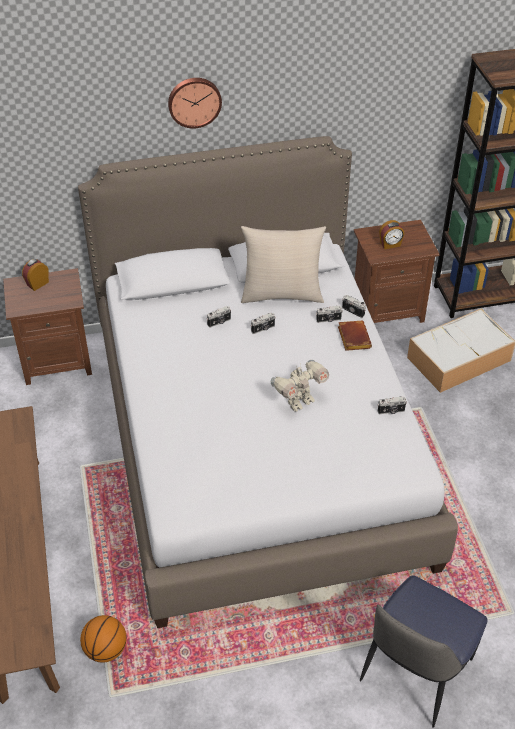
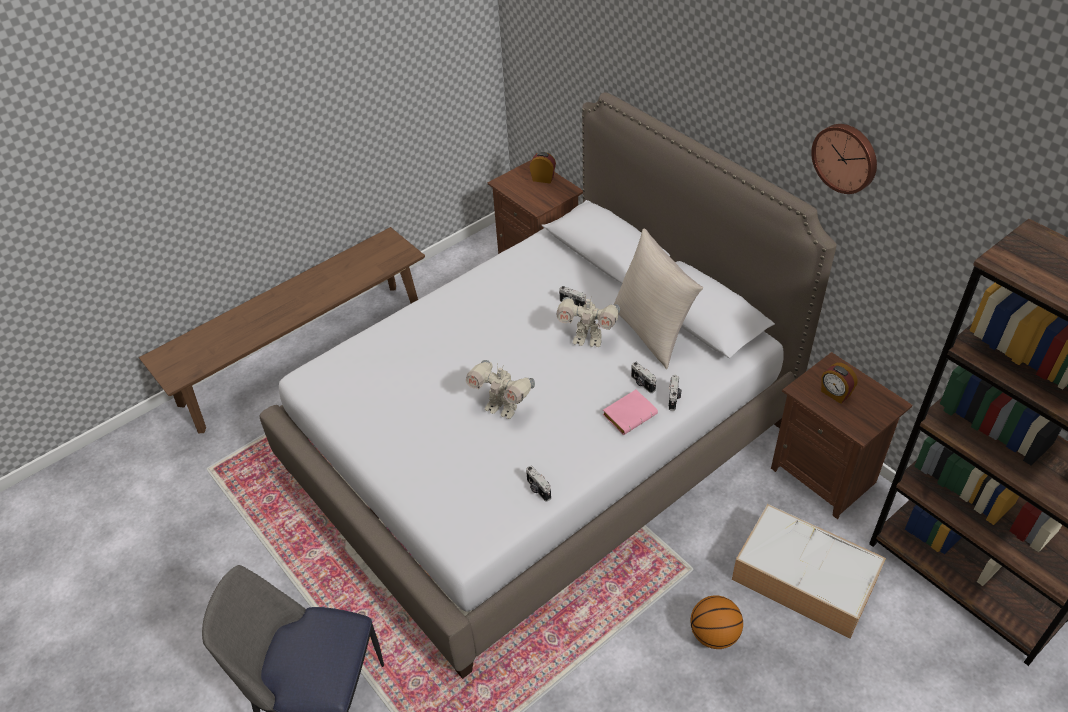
camera: 65 degrees right, 0 degrees up
(106, 649) = (251, 444): basketball -> basketball (714, 634)
(194, 101) = (702, 77): wall clock -> wall clock (846, 157)
(263, 329) = (588, 339): camera -> toy robot
(352, 337) = (629, 414): brown book -> pink book

